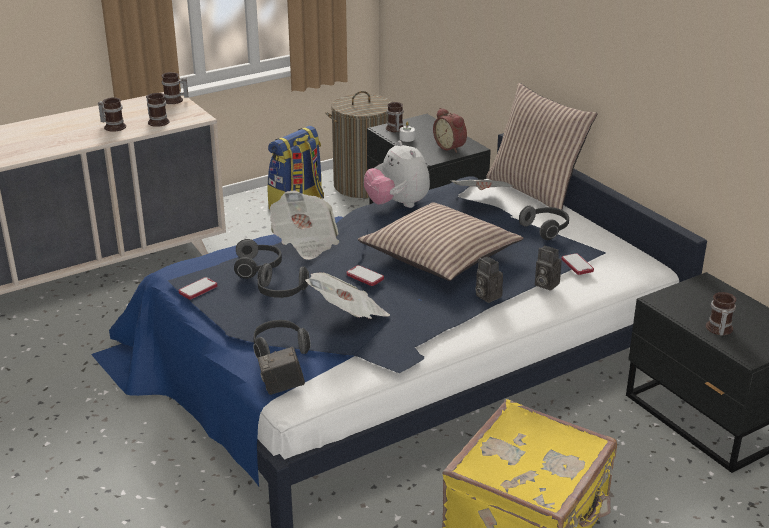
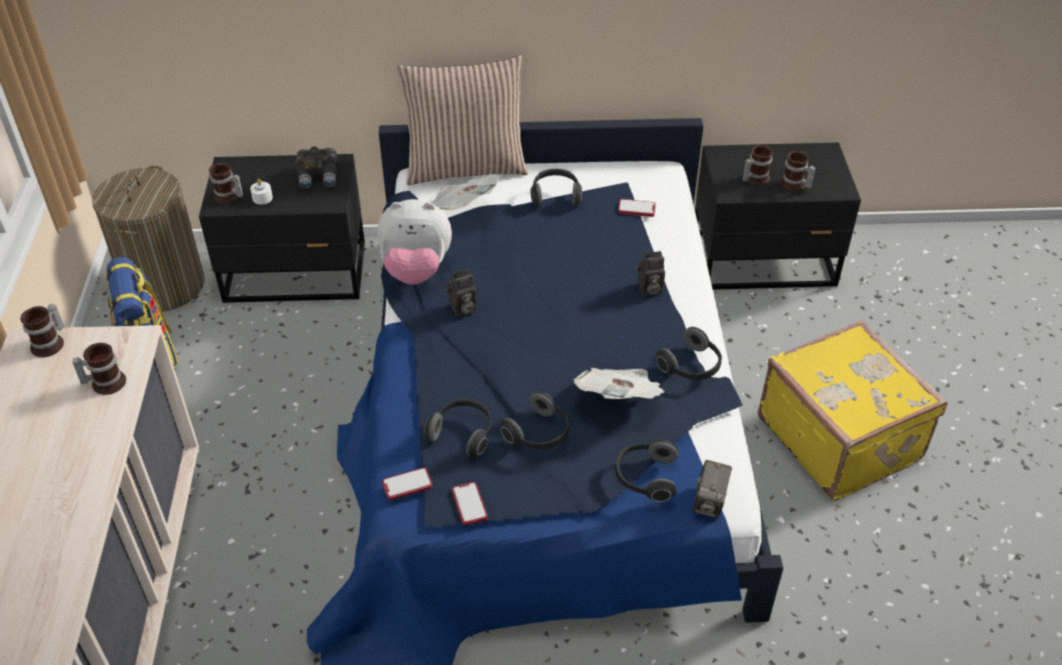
camera: 60 degrees left, 15 degrees up
(114, 126) = (72, 432): mug -> mug (754, 178)
(305, 242) = (443, 373): newspaper -> none
(365, 277) = (556, 356): phone -> phone (407, 485)
(415, 336) = (691, 367): none -> headphones
(440, 255) = (548, 286): pillow -> none
(451, 147) = (319, 176): alarm clock -> grey binoculars
(545, 284) = (655, 243): camera -> camera (462, 308)

